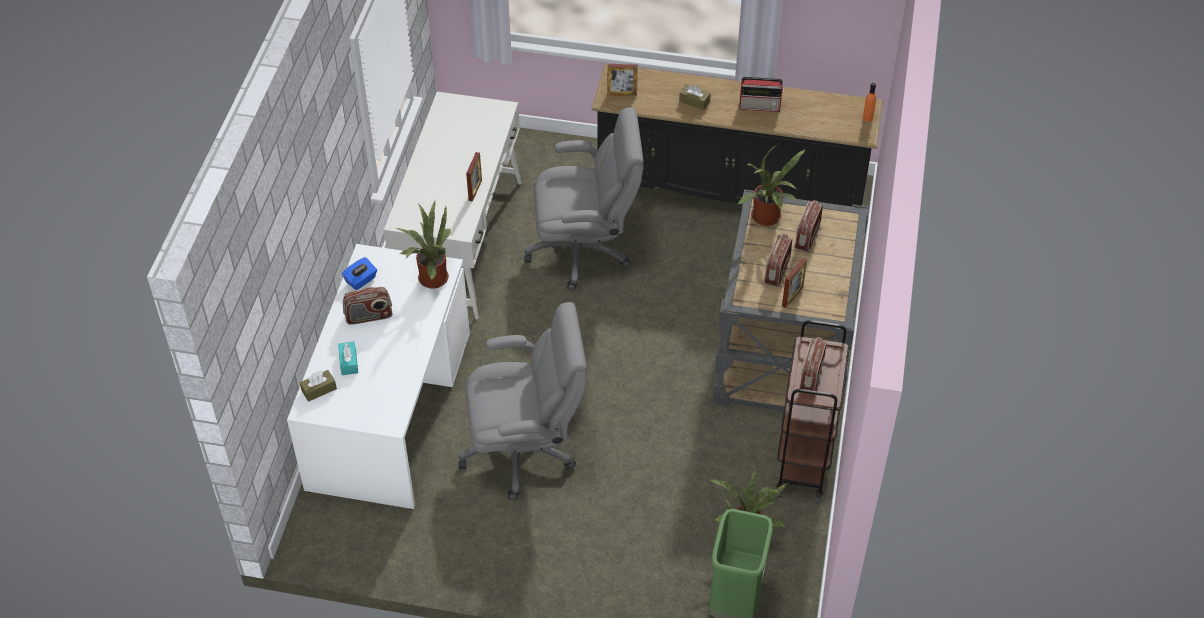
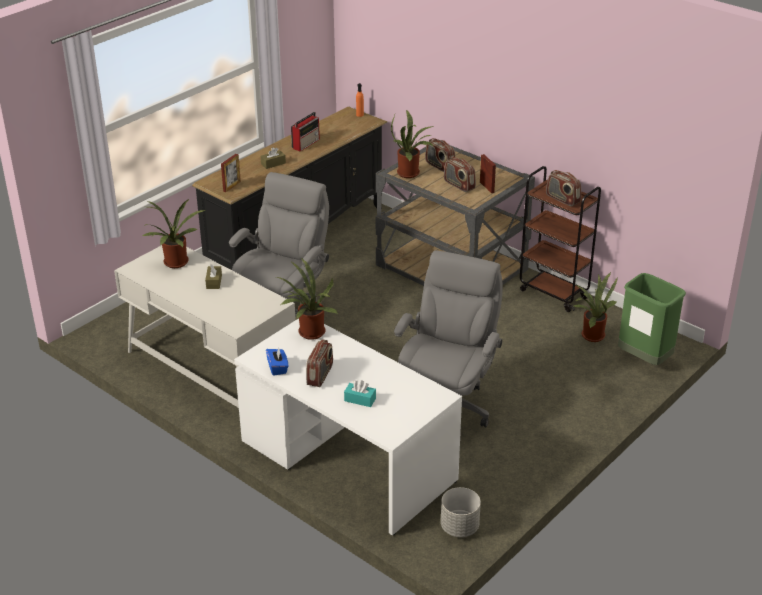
camera: 60 degrees left, 15 degrees down
(319, 389) = (375, 423): brown tissue box -> brown tissue box (214, 282)
(345, 539) = (459, 527): none -> grey planter
(475, 190) = (242, 285): picture frame -> none
(476, 126) = (175, 264): none -> potted plant

